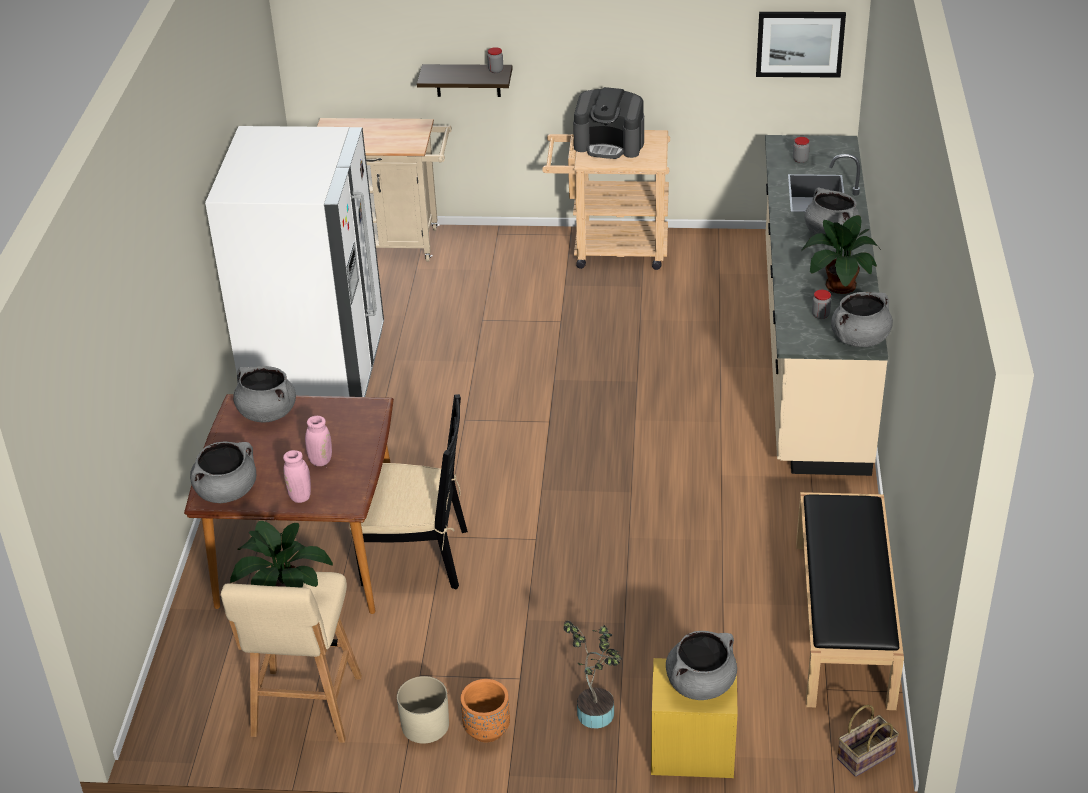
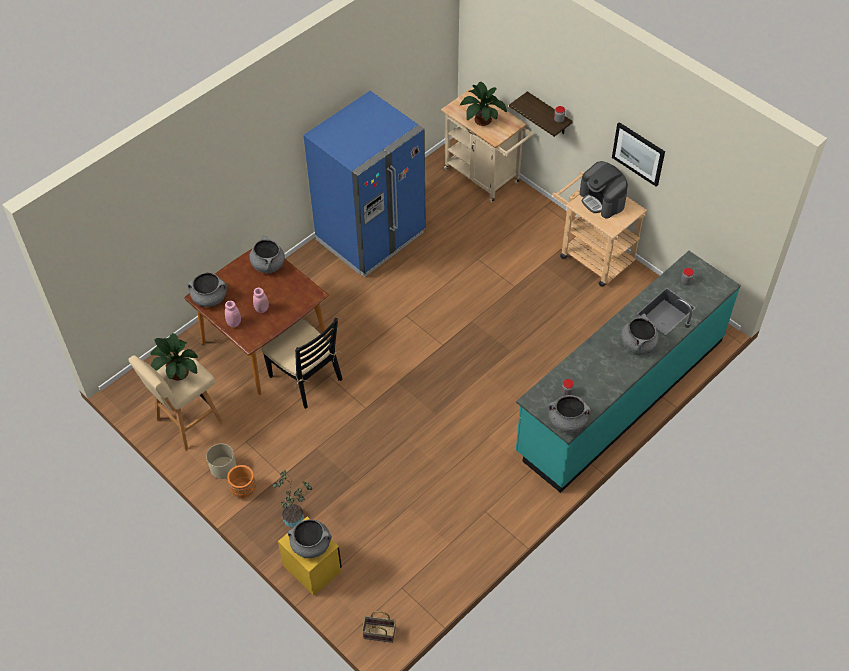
camera: 40 degrees right, 15 degrees up
(316, 369) = (371, 236): white fridge -> blue fridge
(800, 43) = (731, 210): picture -> picture (638, 153)
(811, 351) = (620, 395): beige counter -> turquoise counter
(838, 285) = (599, 381): potted plant -> potted plant (481, 119)
(844, 623) = (449, 561): black bench -> none

